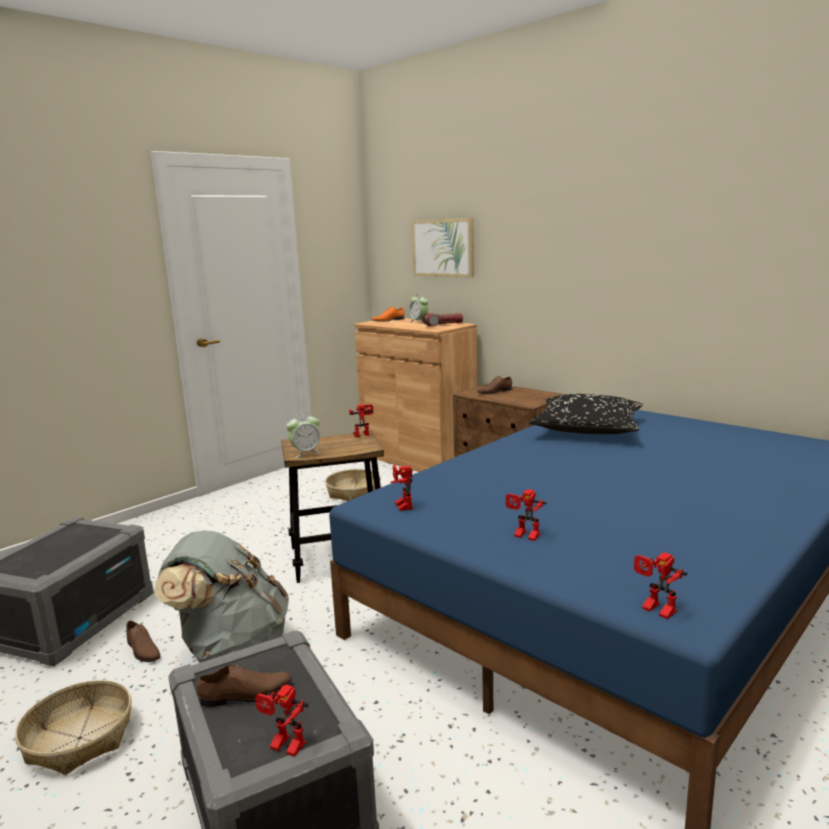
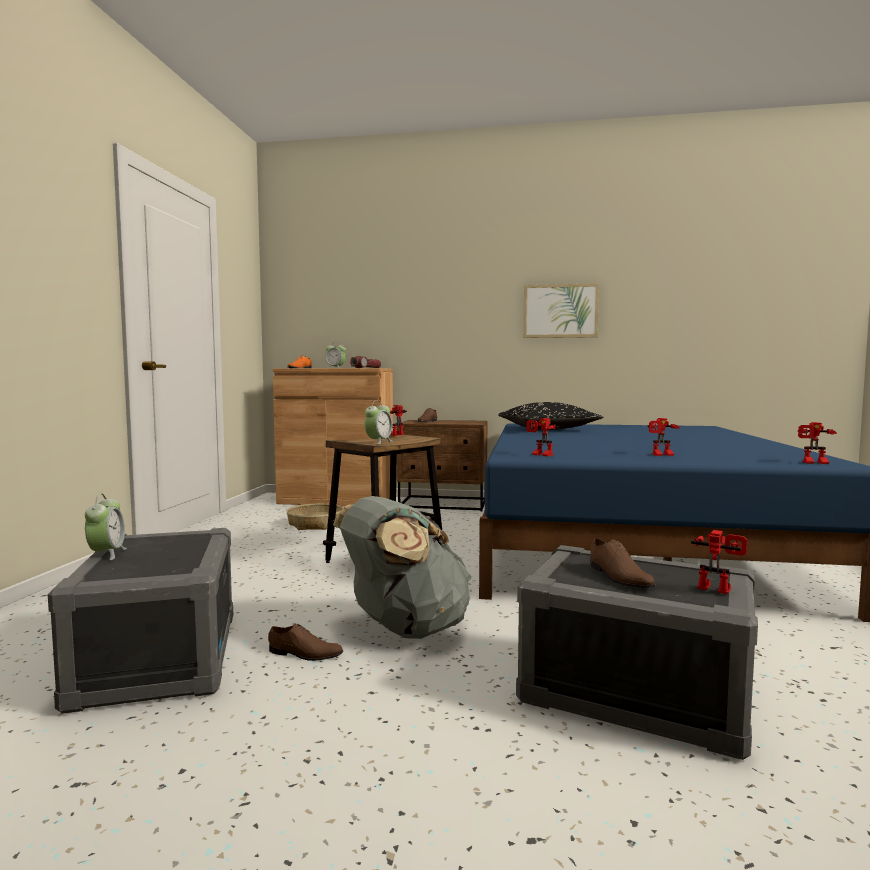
camera: 35 degrees left, 10 degrees down
(37, 541) = (107, 554): none -> alarm clock
(79, 738) = (368, 727): basket -> none
(246, 694) = (618, 576): brown shoe -> brown shoe turned 120 degrees clockwise
(283, 747) = (717, 587): toy robot -> toy robot turned 135 degrees counterclockwise
(443, 248) = (355, 303): picture -> picture (560, 311)

